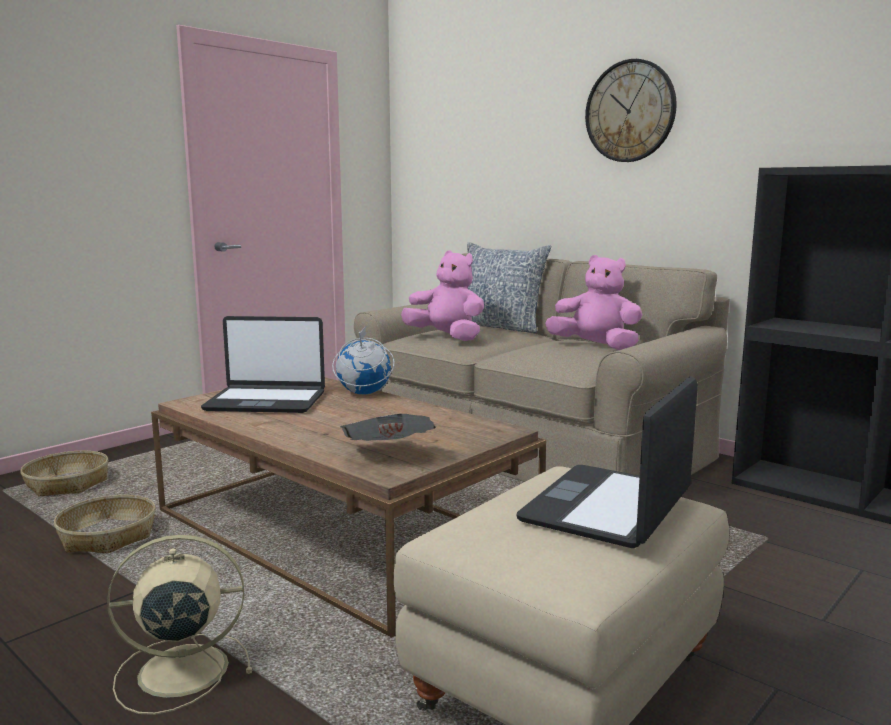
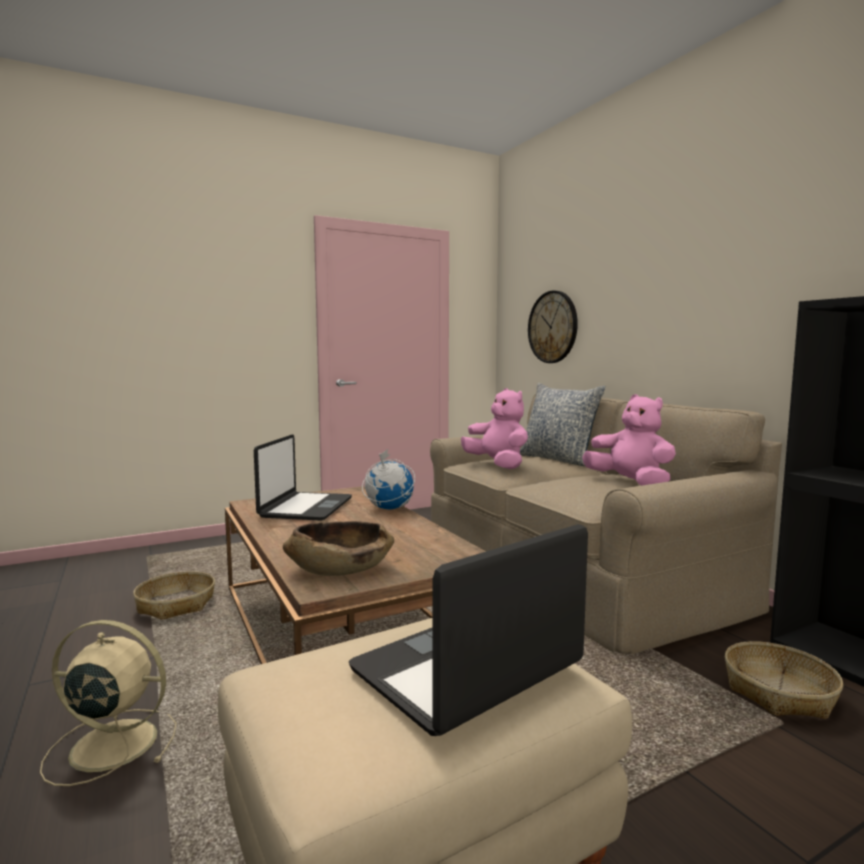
camera: 20 degrees right, 5 degrees down
(68, 484) = (190, 557): basket -> basket (779, 692)
(266, 401) = (305, 507): laptop -> laptop turned 105 degrees counterclockwise
(389, 454) = (340, 568): newspaper -> brown bowl
(630, 111) = (685, 259): wall clock -> wall clock (552, 327)

